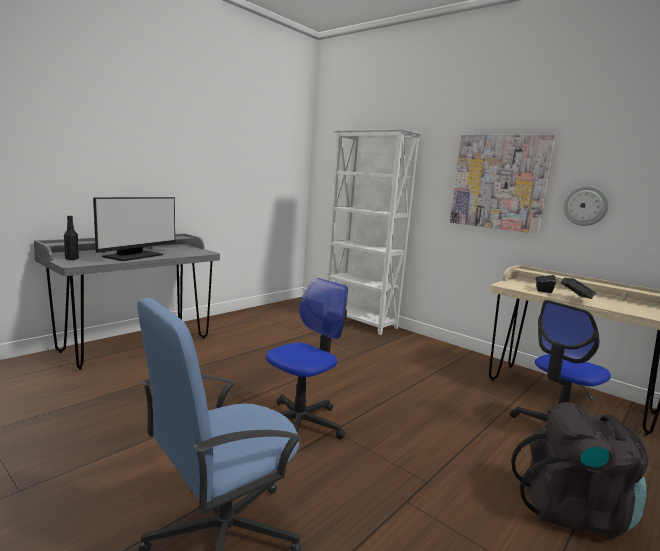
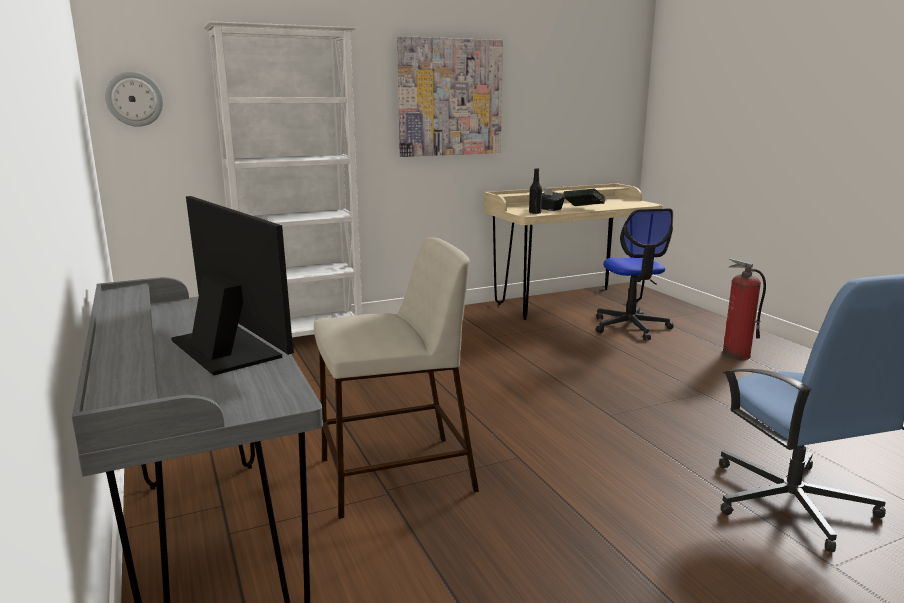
camera: 65 degrees left, 5 degrees up
(72, 259) = (221, 403): black bottle -> black bottle (535, 213)
(207, 368) = (395, 475): none -> beige stool
(300, 424) = (591, 430): office chair -> none
(574, 511) = (735, 355): black backpack -> fire extinguisher
(585, 205) = (533, 116): wall clock -> wall clock (134, 99)

